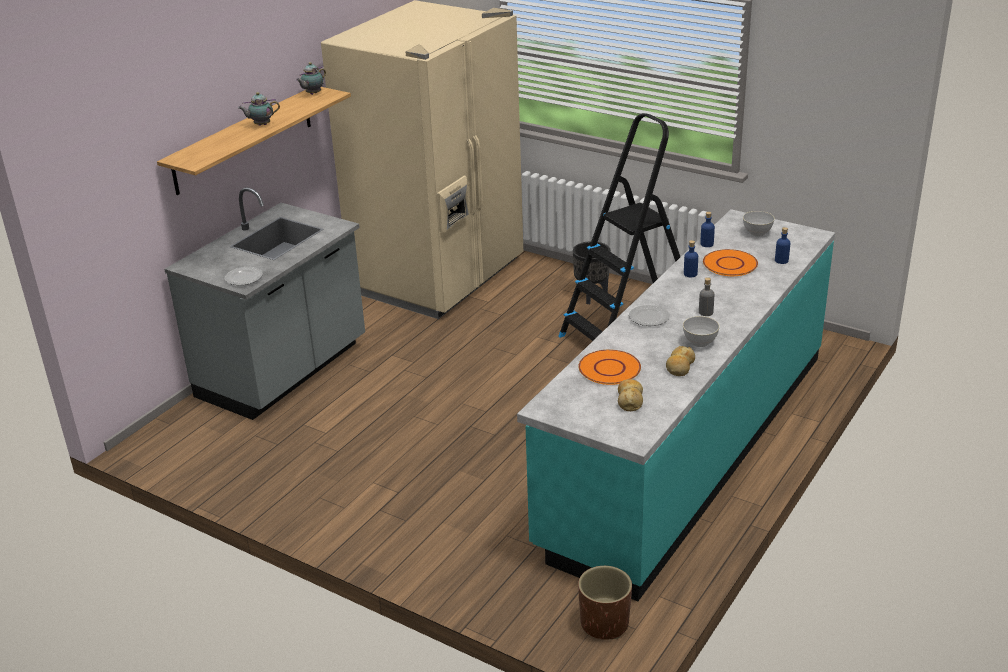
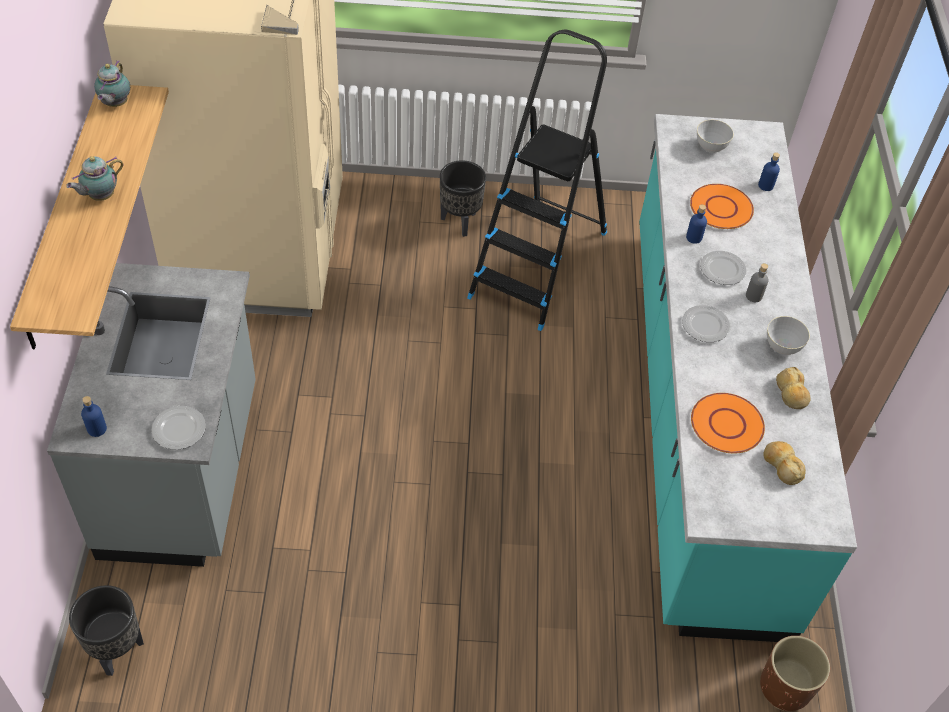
camera: 35 degrees left, 20 degrees up
(165, 442) = (117, 650): none -> black planter
(695, 294) = (723, 270): none -> plate
(706, 244) = (674, 181): blue bottle -> blue bottle (97, 429)

